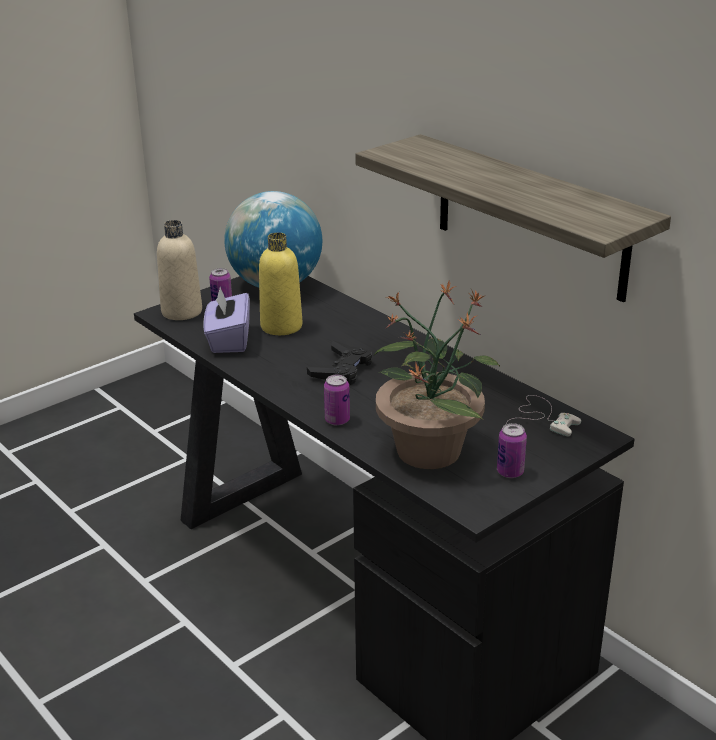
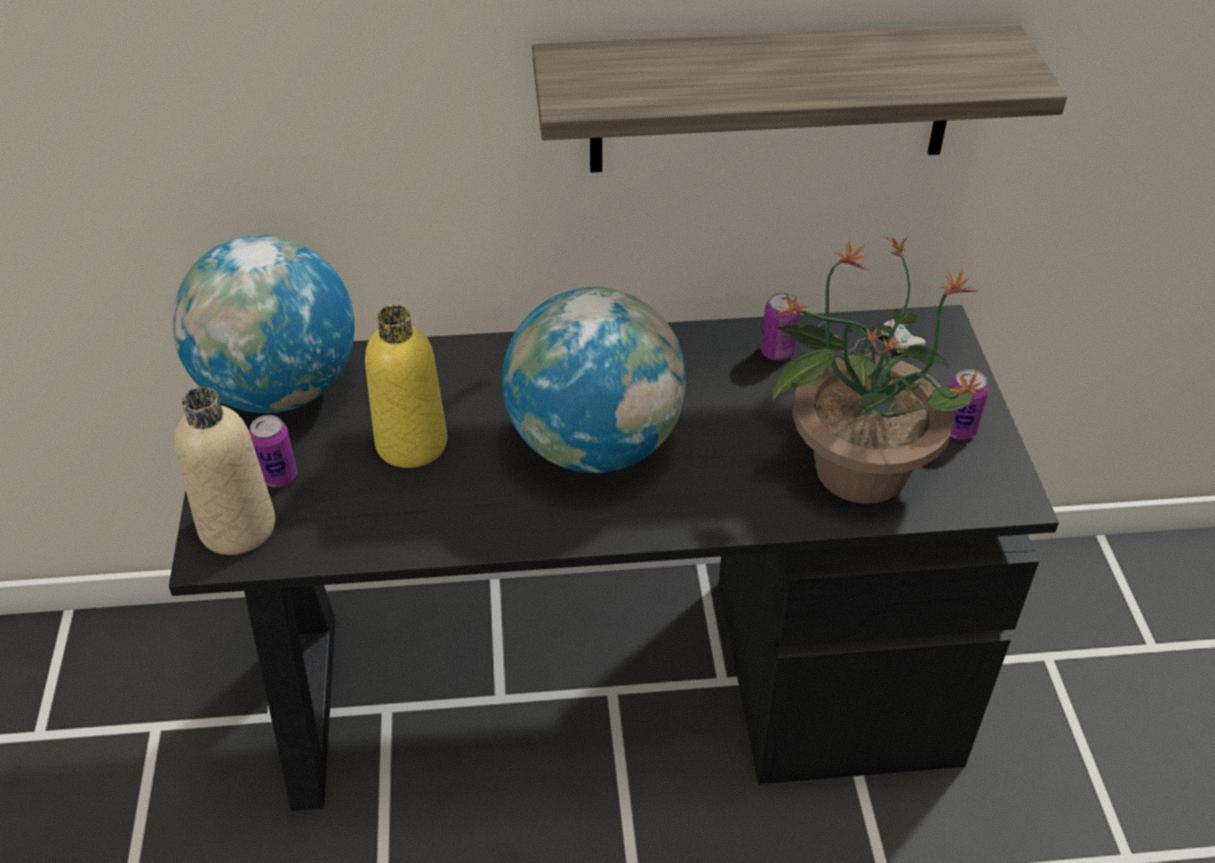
camera: 55 degrees left, 15 degrees up
(228, 340) = (390, 517): purple tissue box -> none
(337, 420) = (720, 514): can -> can (777, 351)
(342, 369) = (595, 445): black game controller -> globe

